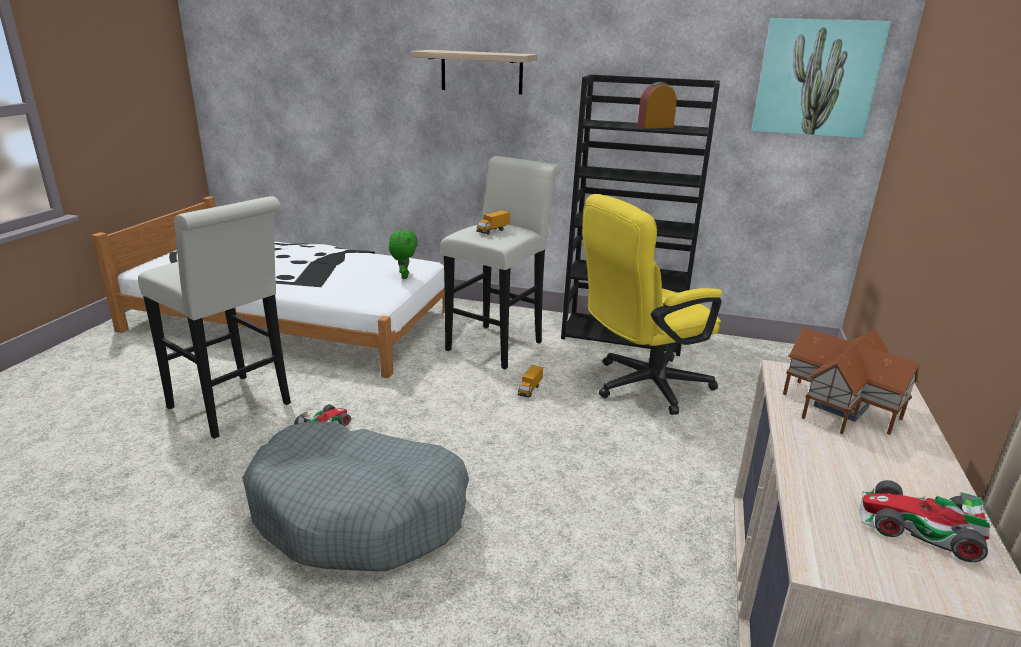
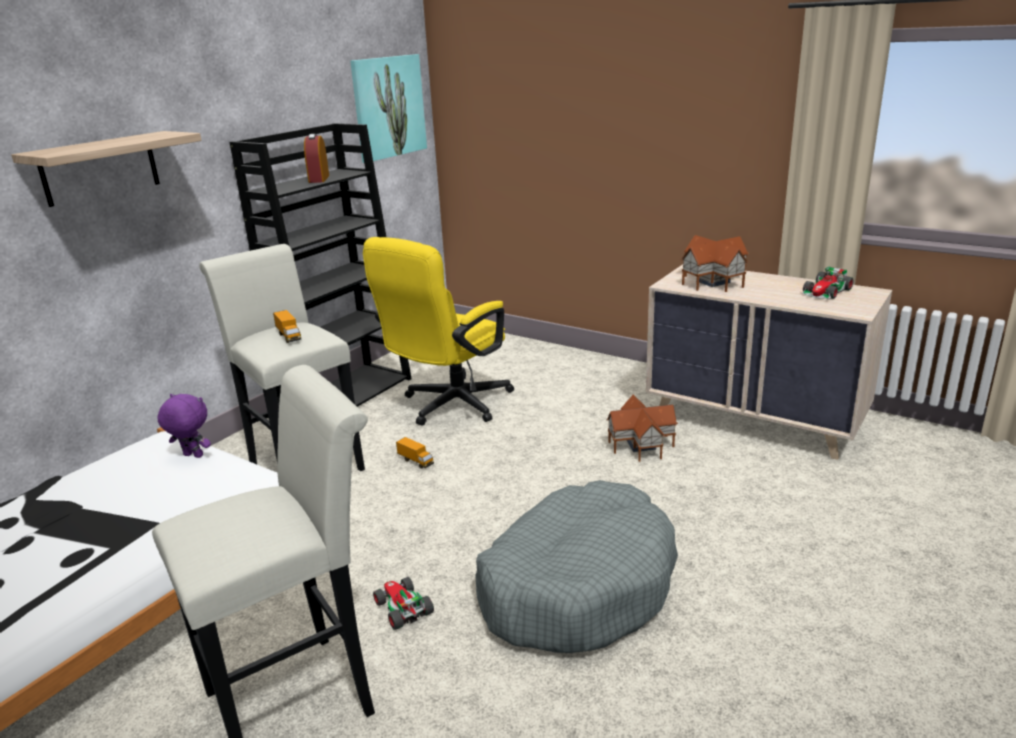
camera: 70 degrees left, 0 degrees up
(404, 276) = (192, 456): green plush toy -> purple plush toy
(641, 386) = (449, 406): yellow office chair -> yellow office chair turned 45 degrees clockwise
(651, 531) = (641, 444): none -> toy house

